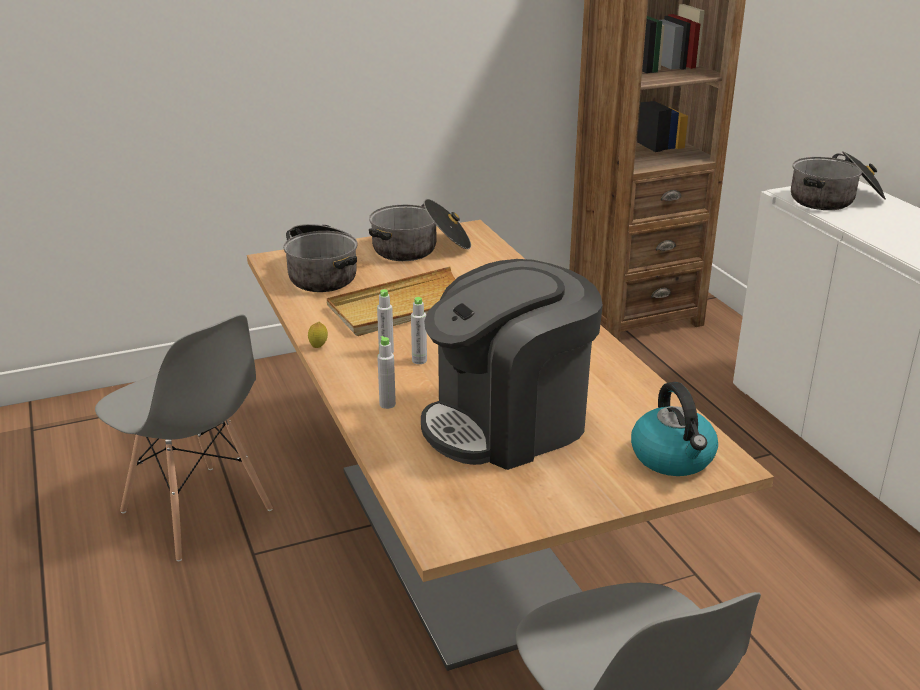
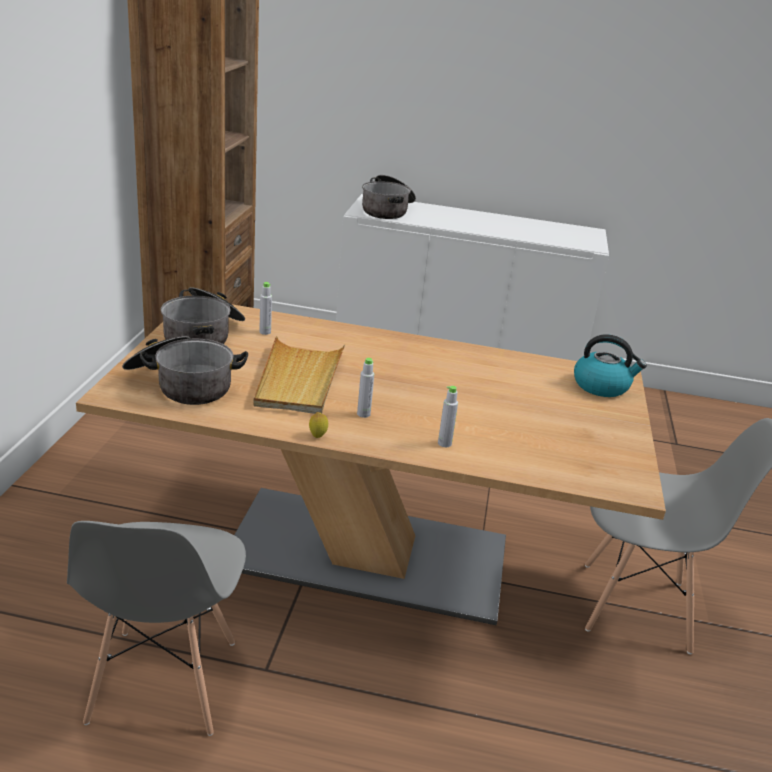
camera: 60 degrees left, 0 degrees up
(196, 512) = (163, 682): grey chair -> grey chair turned 105 degrees clockwise
(419, 360) = (393, 407): grey bottle -> grey bottle (265, 332)
(508, 423) = (516, 414): coffee machine -> none

